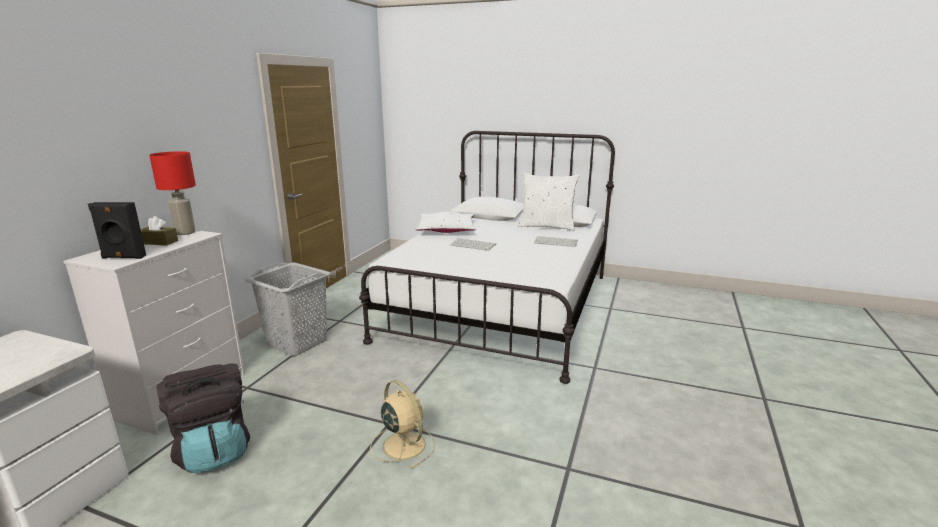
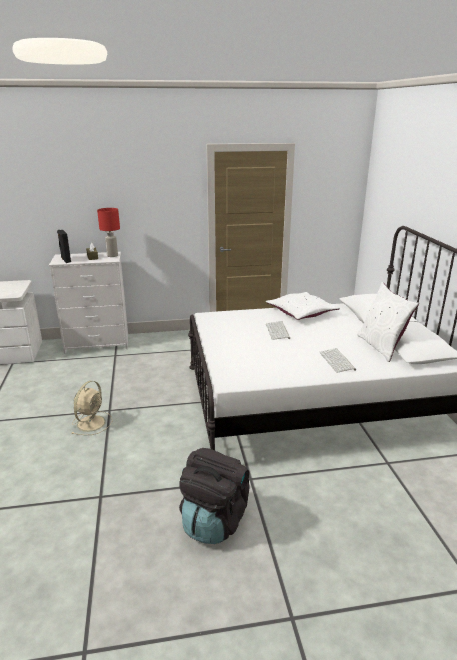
camera: 60 degrees right, 5 degrees up
(214, 450) = (59, 372): black backpack -> black backpack (214, 520)
(297, 342) = (172, 347): grey laundry basket -> none

